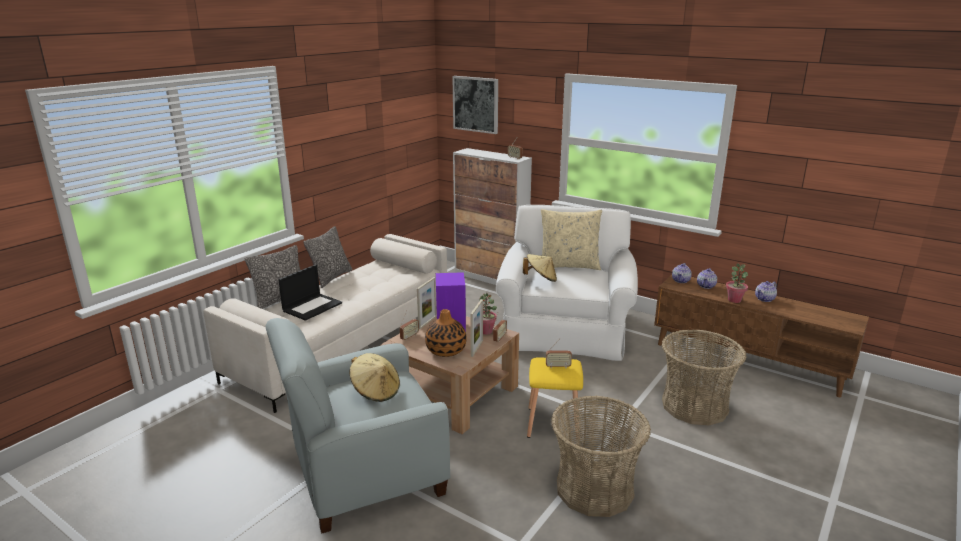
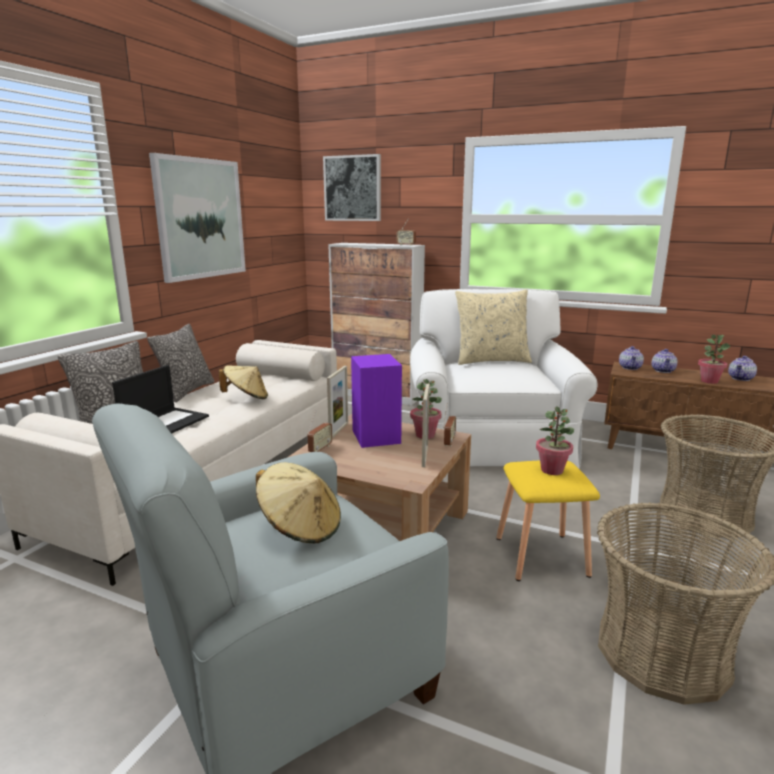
camera: 10 degrees left, 5 degrees down
(346, 144) = (200, 219): none -> picture
(446, 350) = (381, 462): vase -> none
(541, 279) = (467, 374): beige hat -> beige hat (246, 398)
(558, 366) = (552, 470): radio -> potted plant

